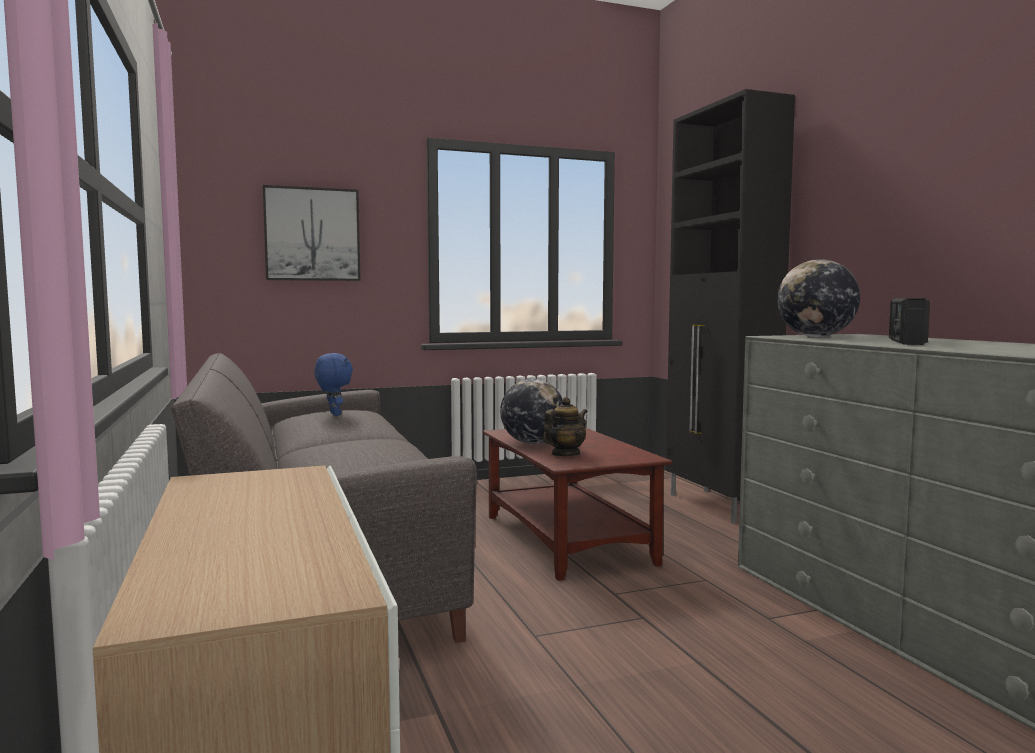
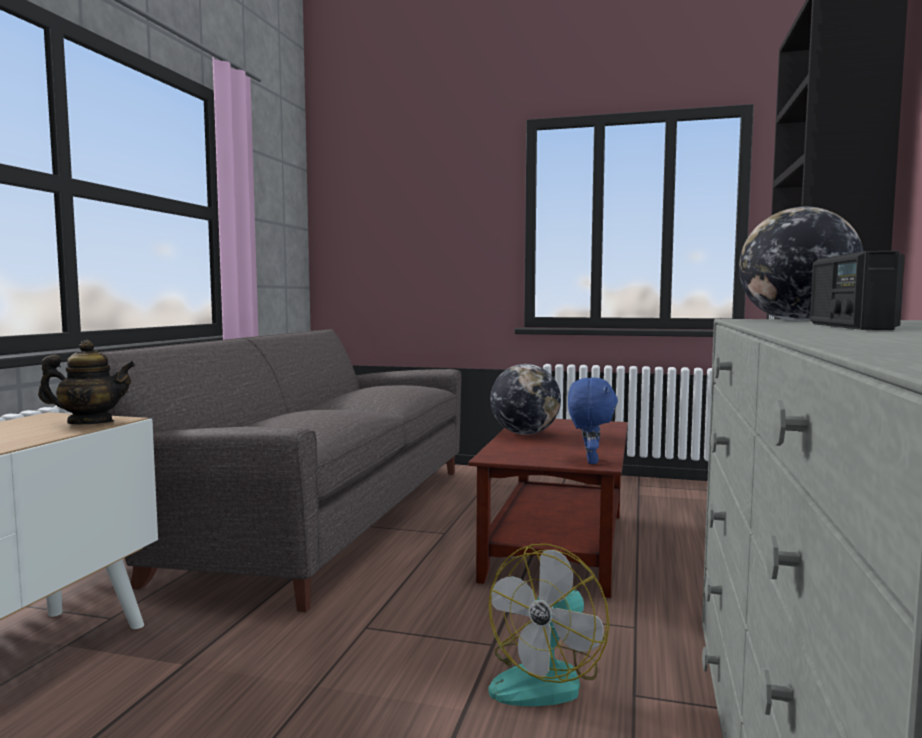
camera: 35 degrees right, 0 degrees up
(312, 234) = (418, 224): picture -> none
(334, 414) = (382, 387): blue plush toy -> blue plush toy (589, 461)
(565, 454) = (523, 448): teapot -> teapot (90, 423)
(709, 626) = (547, 678): none -> fan
(906, 342) = (849, 326): radio -> radio turned 45 degrees counterclockwise

